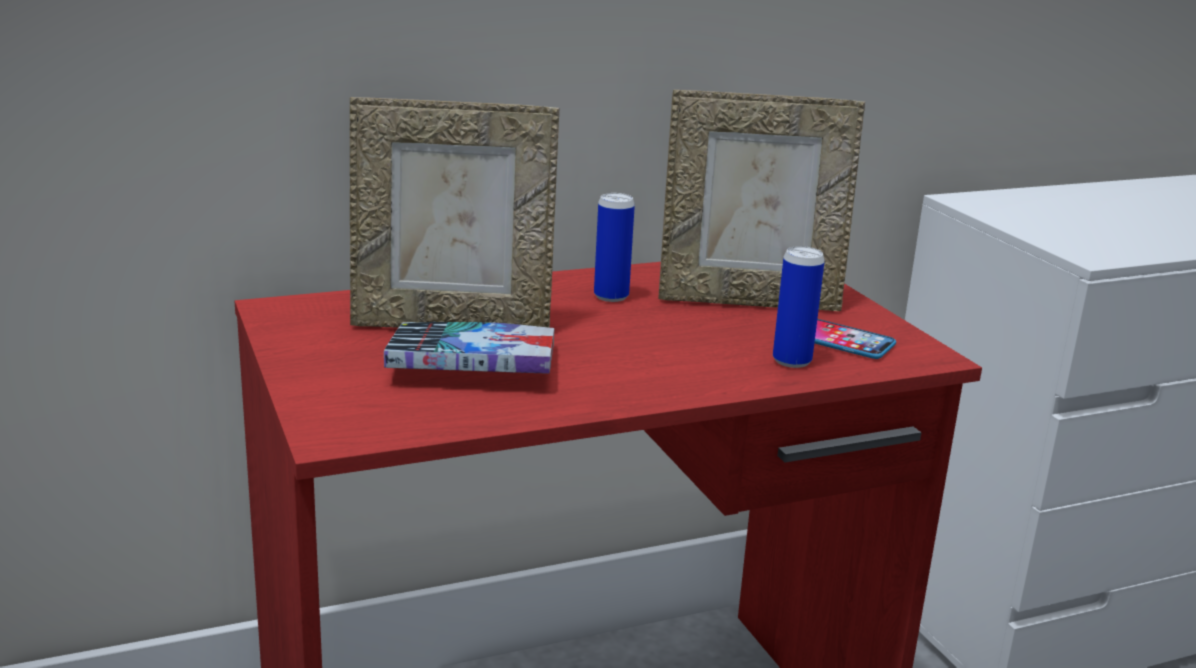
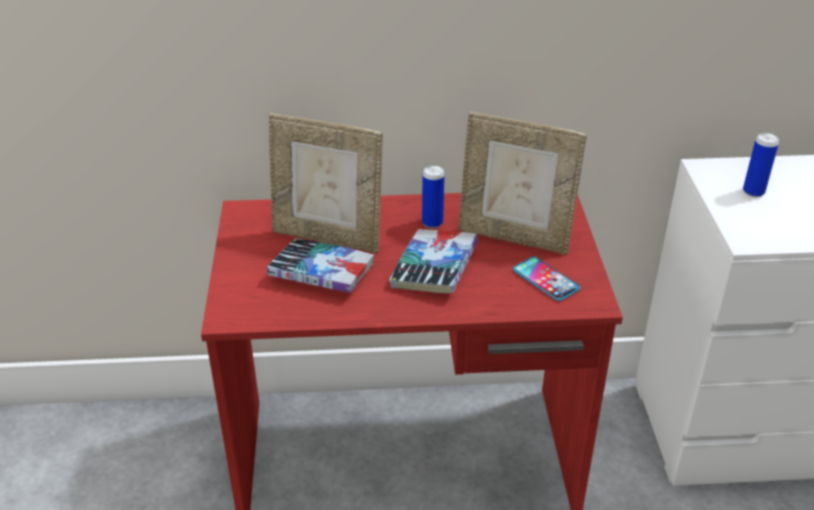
camera: 20 degrees right, 15 degrees up
(656, 343) = (434, 268): none -> book
(792, 361) = (505, 295): can -> can (753, 192)

